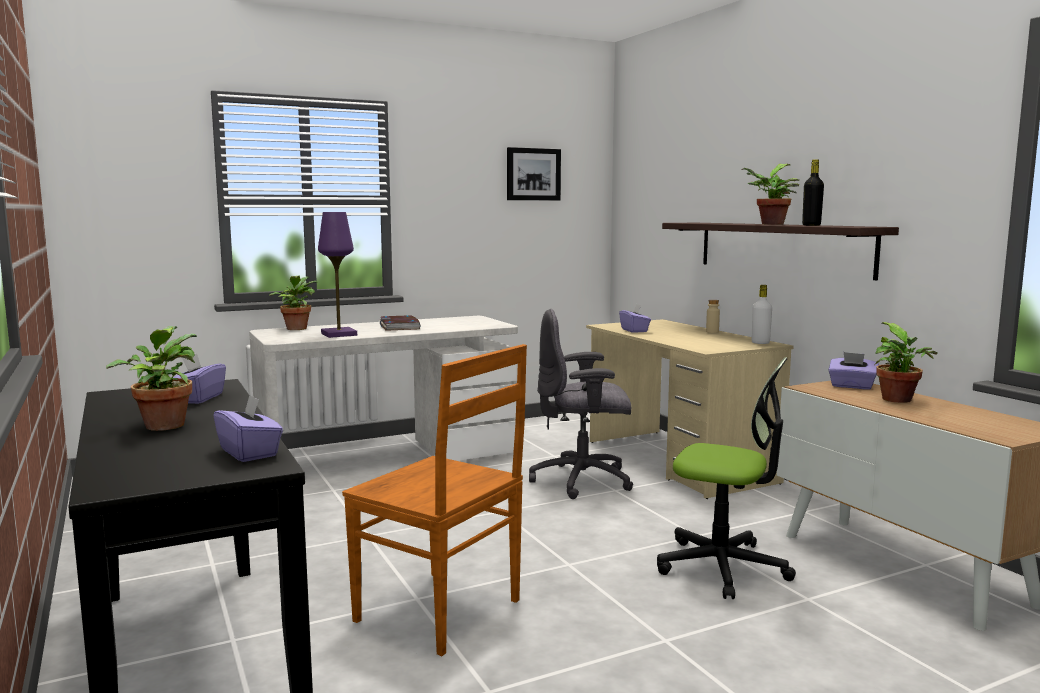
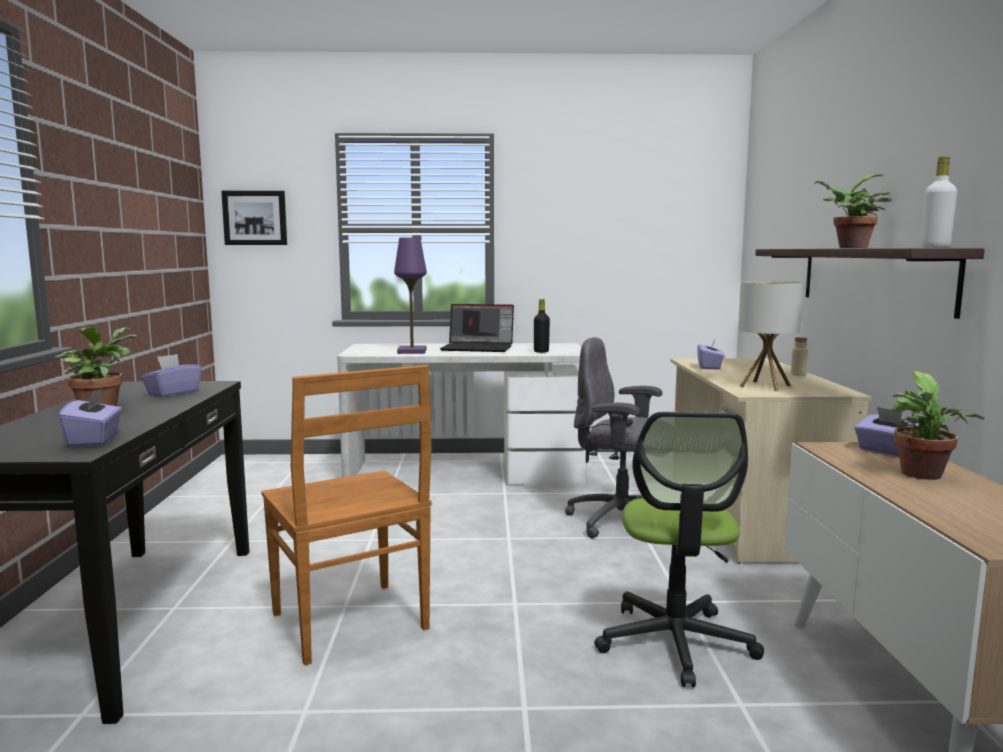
camera: 25 degrees right, 0 degrees up
(296, 328) = (391, 344): potted plant -> none
(400, 326) = (479, 348): book -> laptop
(533, 174) = (648, 201): picture -> picture (255, 218)
(708, 343) = (765, 386): none -> table lamp
(722, 567) = (675, 643): office chair -> office chair turned 45 degrees clockwise
(760, 343) = (832, 390): white bottle -> white bottle (935, 247)
(811, 225) = (879, 248): black bottle -> black bottle (541, 351)

